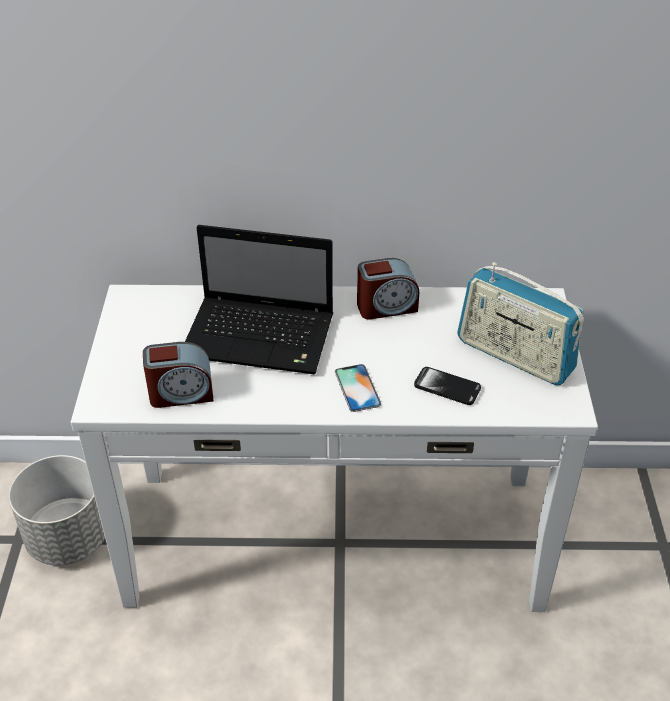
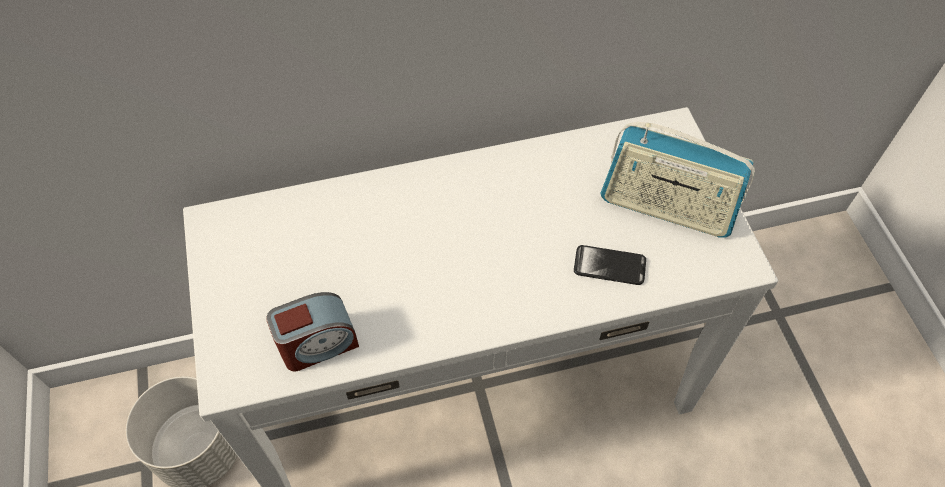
camera: 15 degrees left, 15 degrees up
(262, 337) = (386, 244): laptop -> none
(357, 388) = (514, 290): phone -> none
(386, 307) = (510, 172): alarm clock -> none

